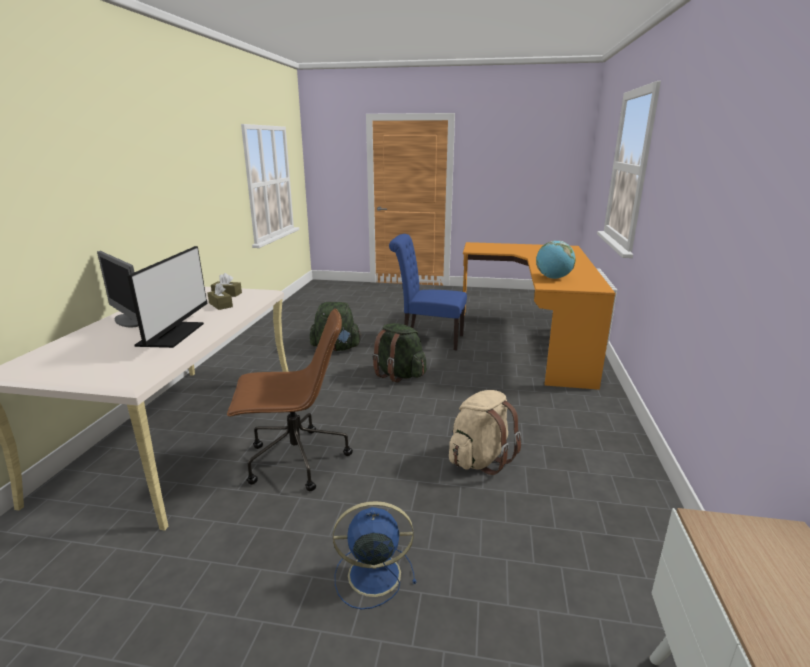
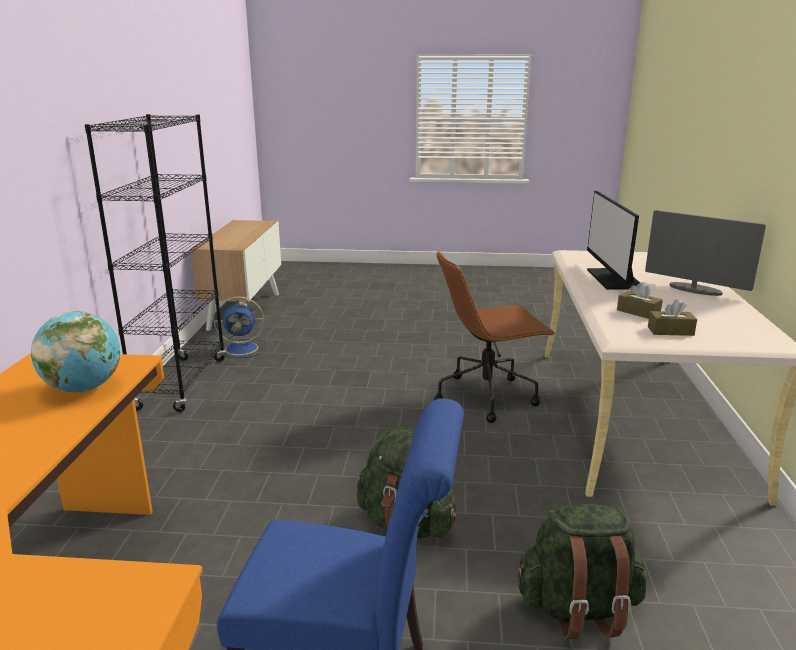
camera: 175 degrees right, 0 degrees up
(371, 574) = (393, 346): blue fan -> blue fan (243, 348)
(480, 459) = (304, 405): beige backpack -> none
(637, 499) = (181, 383): none -> black bookcase

